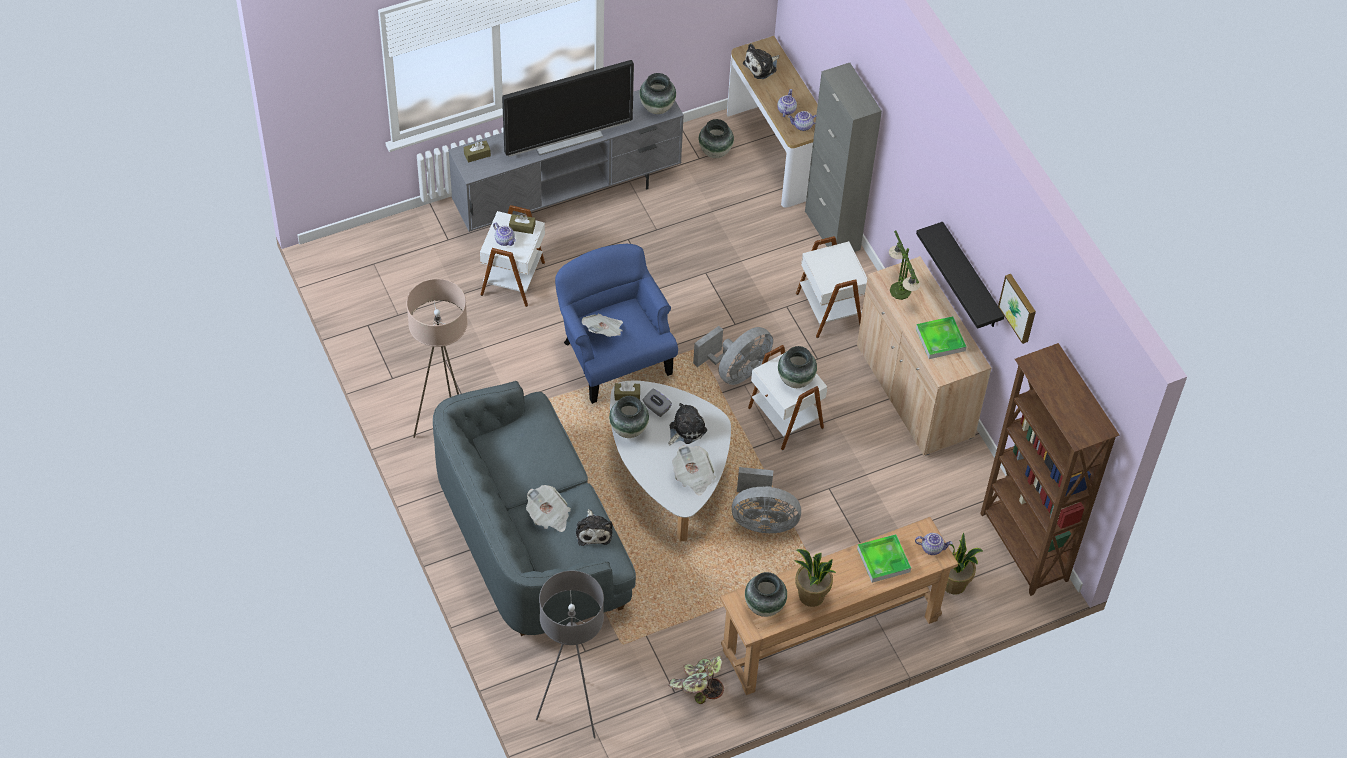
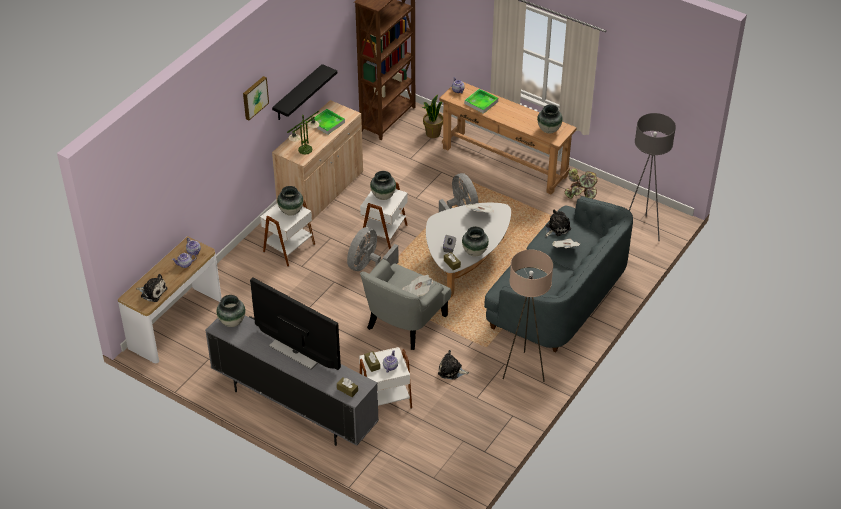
camera: 120 degrees left, 10 degrees down
(614, 356) = (404, 322): blue armchair -> grey armchair
(685, 429) = (453, 230): plush toy -> plush toy (451, 371)
(715, 152) = (196, 353): vase -> vase (291, 211)
(736, 371) = (368, 266): grey fan -> grey fan turned 75 degrees counterclockwise
(811, 596) = (526, 117): potted plant -> none
(832, 230) = (224, 271): grey cabinet -> none
(1019, 307) = (327, 39): picture -> picture (254, 97)

